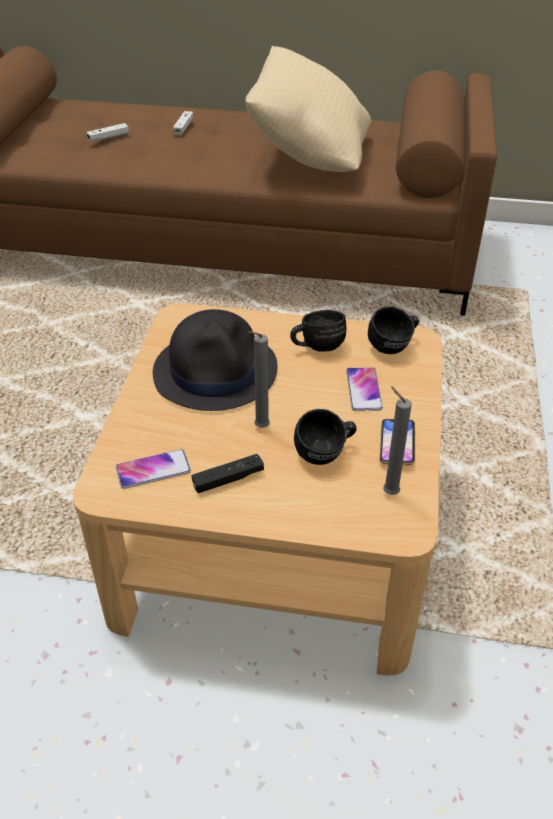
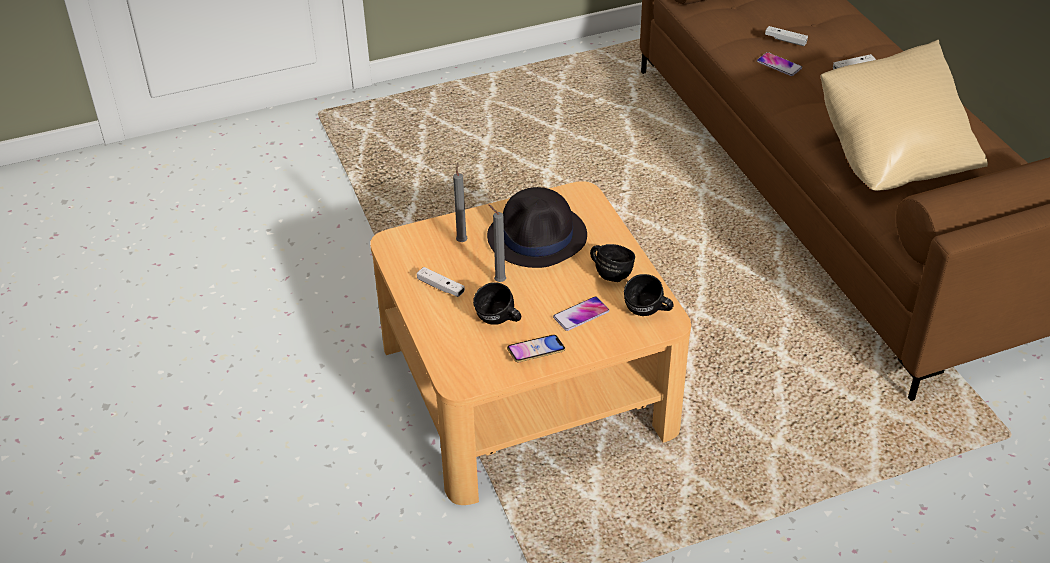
camera: 60 degrees right, 0 degrees up
(153, 470) = (423, 252): phone -> phone (779, 65)
(228, 479) = (440, 287): black game controller -> white game controller
(388, 492) = (486, 362): grey candle -> grey candle (462, 240)

